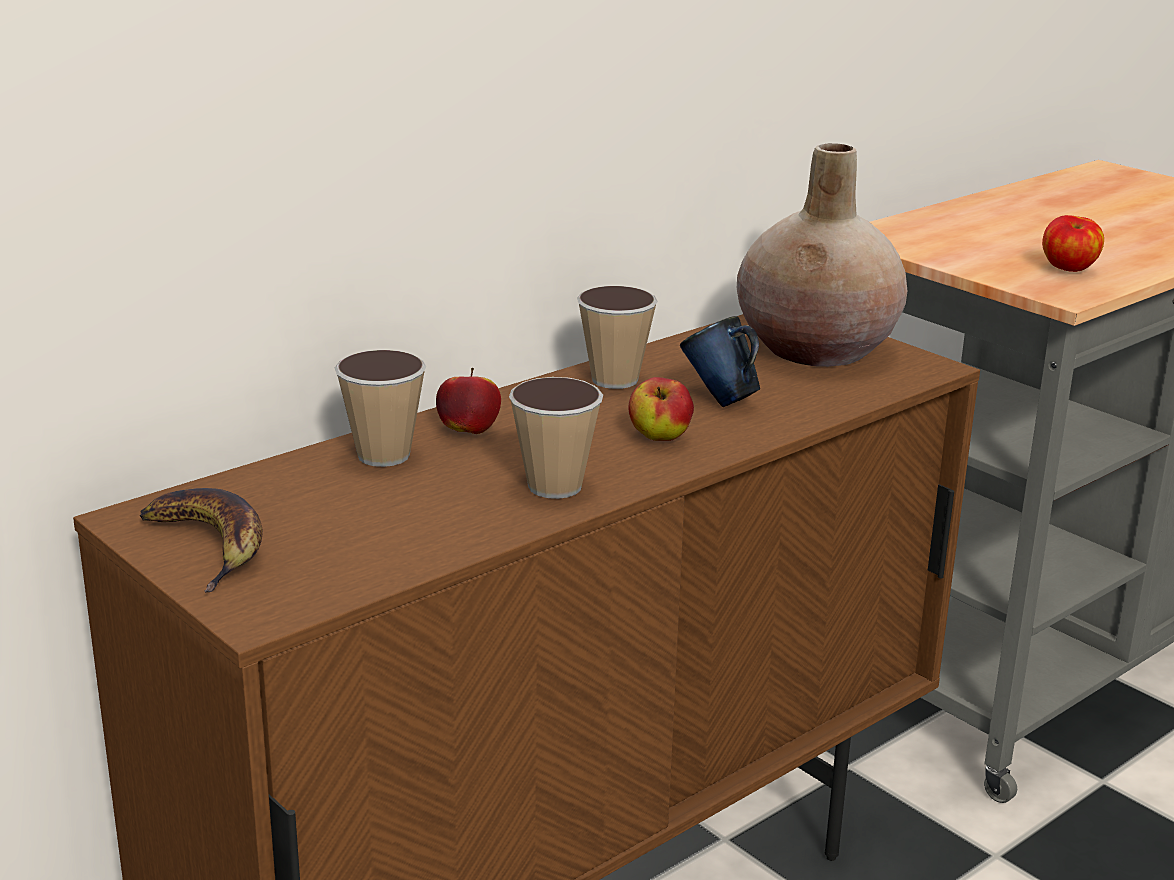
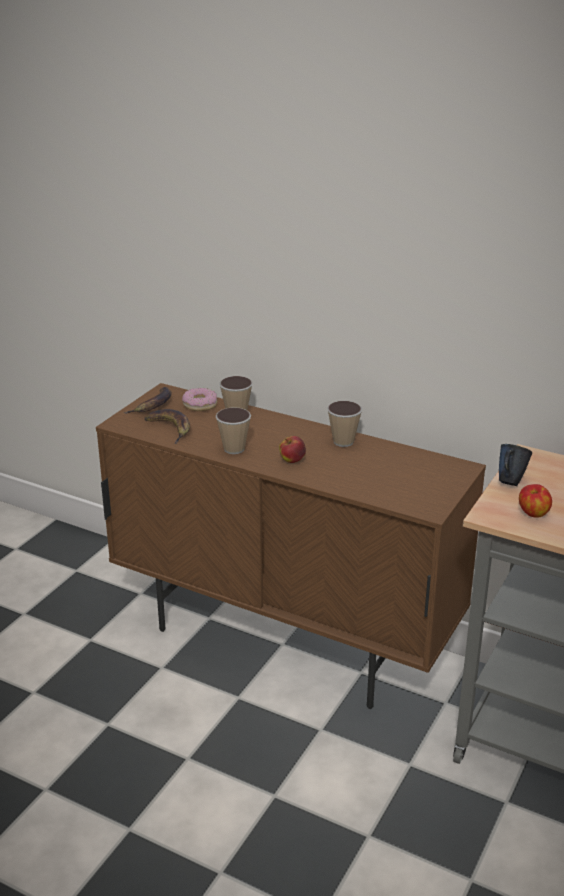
camera: 70 degrees right, 5 degrees up
(277, 486) = (200, 405): none -> donut
(372, 544) = (170, 429): none -> banana
(468, 431) = (268, 424): apple -> none
(720, 400) = (341, 467): blue mug -> blue mug (510, 481)
(817, 349) = (424, 480): beige vase -> none

